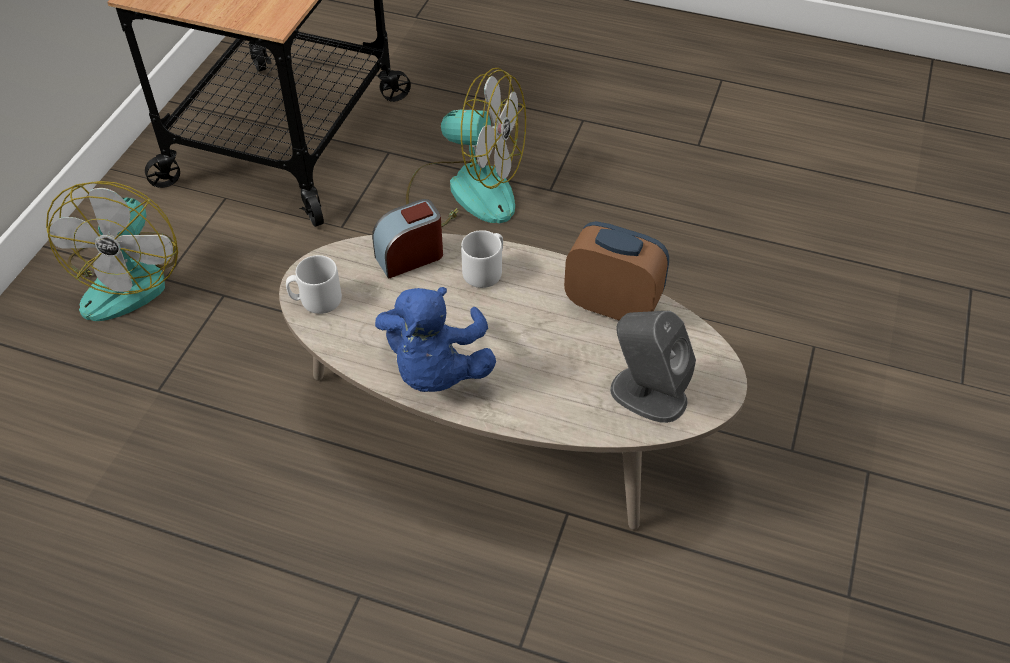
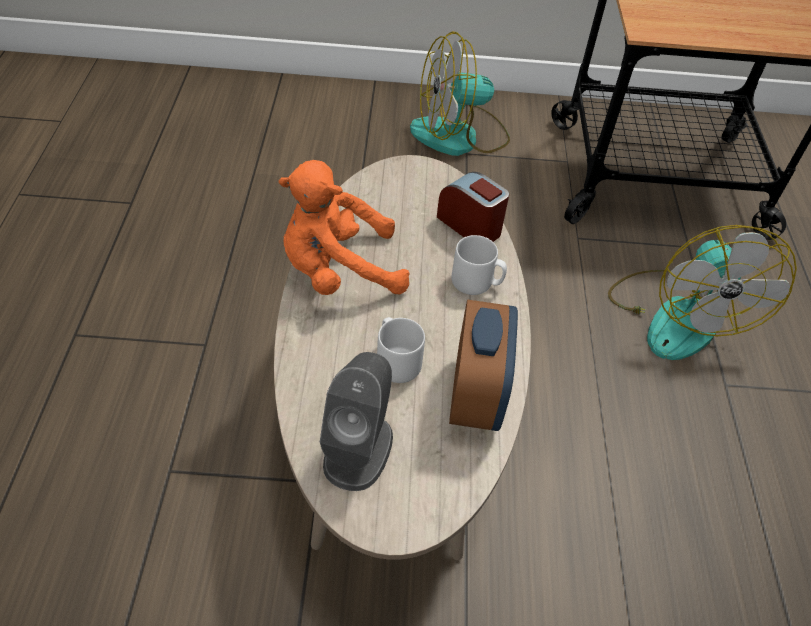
camera: 70 degrees right, 0 degrees up
(316, 300) = (392, 179): grey mug -> grey mug (396, 361)
(436, 370) = (338, 271): blue plush toy -> orange plush toy

